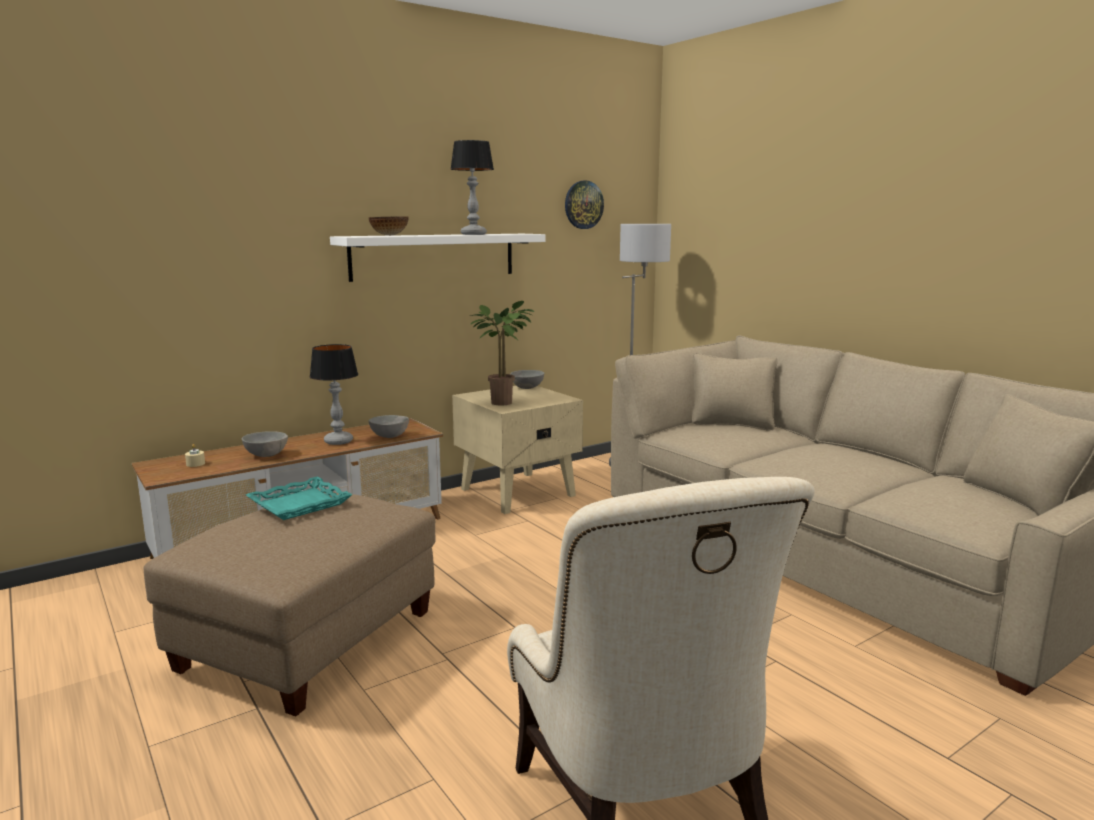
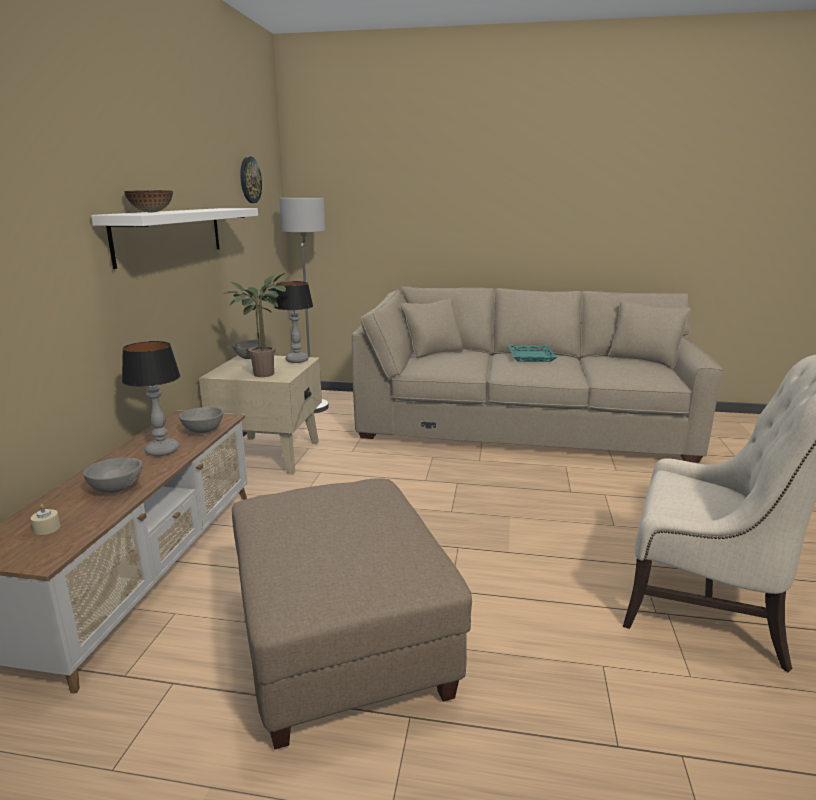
camera: 45 degrees left, 5 degrees up
(300, 504) = (295, 514): turquoise tray -> turquoise tray (531, 357)
(474, 234) = (208, 209): table lamp -> table lamp (297, 360)

